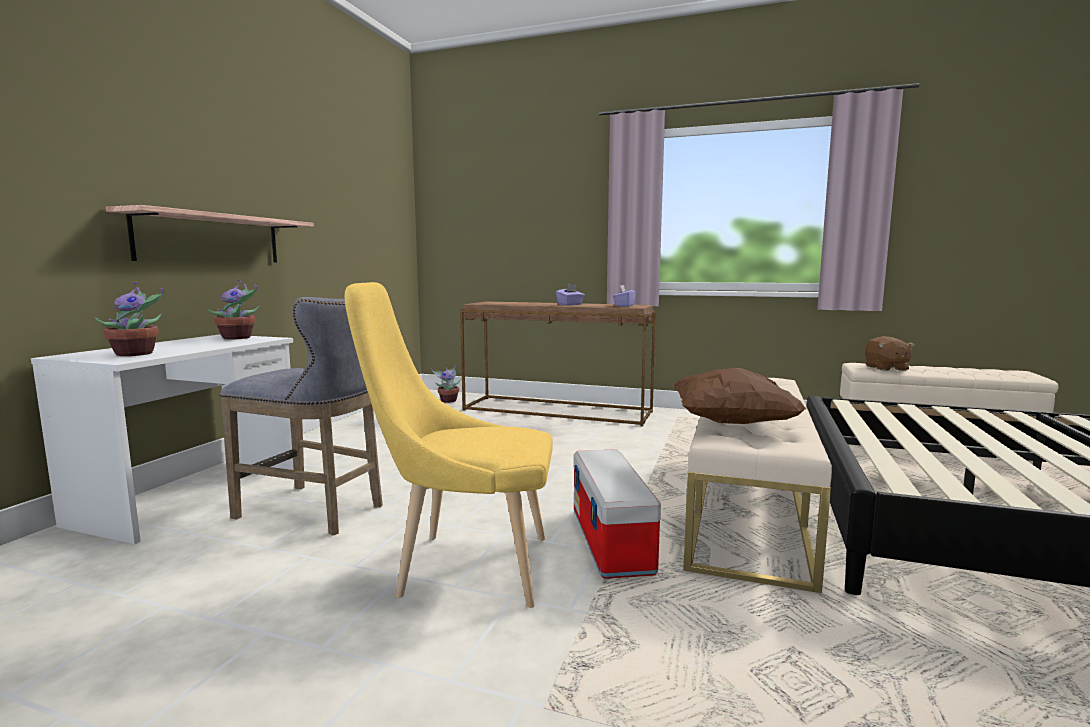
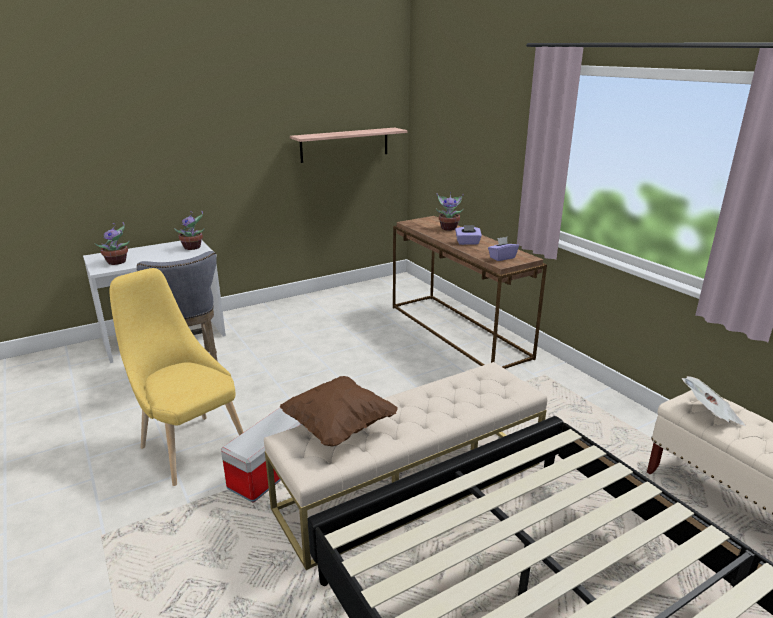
camera: 40 degrees right, 15 degrees up
(211, 239) = (193, 175): shelf -> shelf (345, 144)
(448, 400) = (401, 292): potted plant -> potted plant (449, 228)
(886, 368) = (709, 415): brown plush toy -> newspaper

